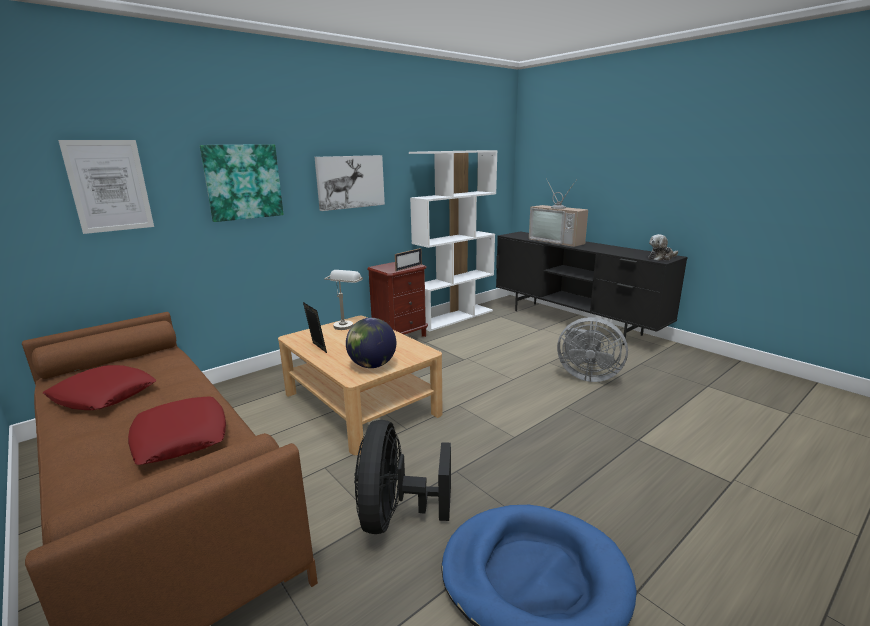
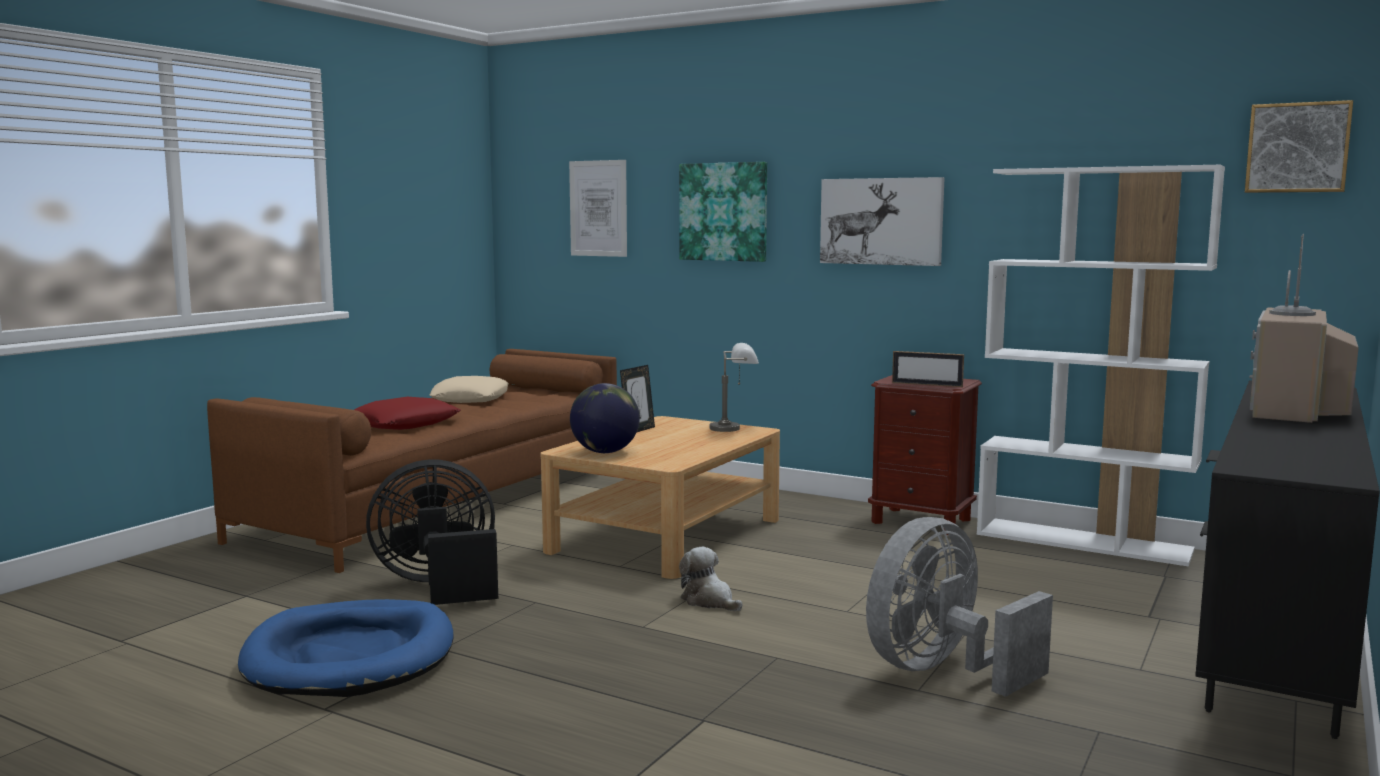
camera: 70 degrees right, 10 degrees down
(103, 395) = (470, 398): red pillow -> beige pillow
(495, 142) = (1297, 148): none -> picture
(586, 375) = (941, 671): grey fan -> grey fan turned 45 degrees clockwise
(661, 258) = (1283, 469): plush toy -> plush toy (709, 601)

